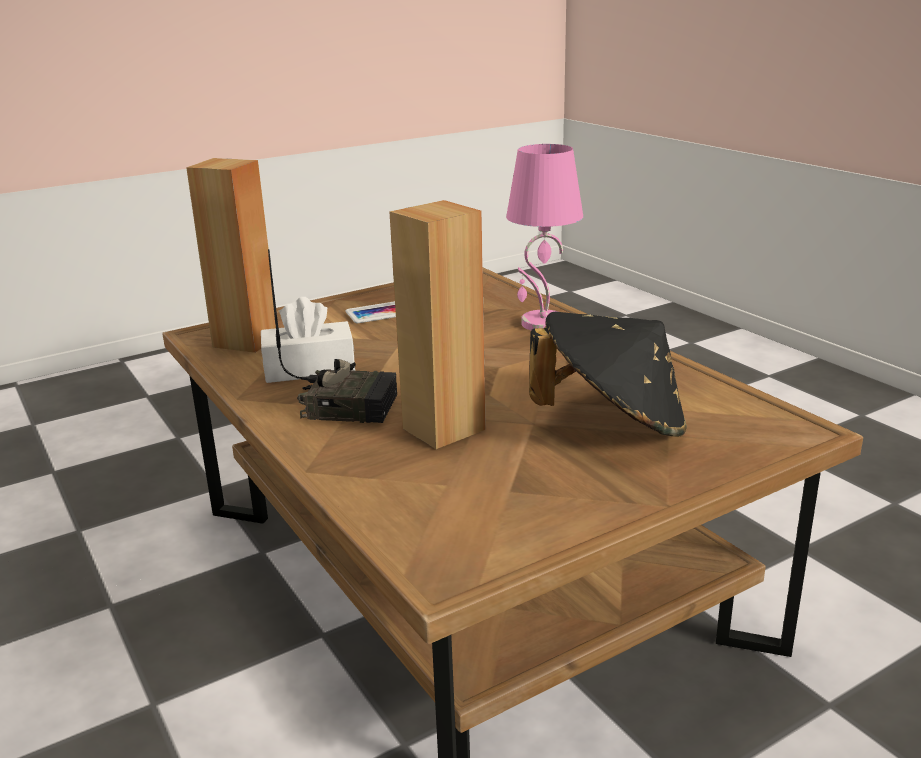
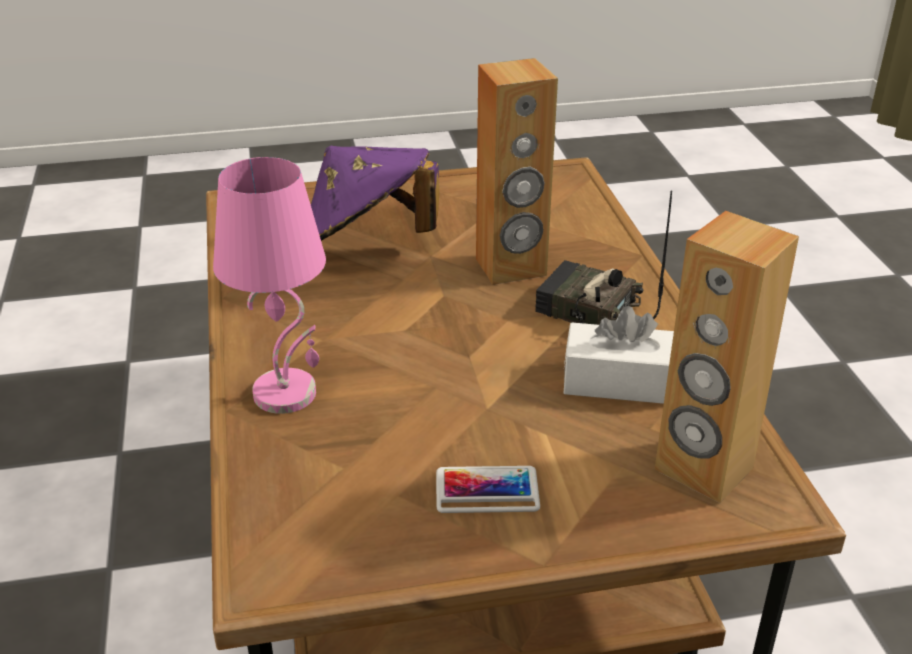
camera: 160 degrees left, 10 degrees up
(612, 423) = (367, 241): black hat -> purple hat

